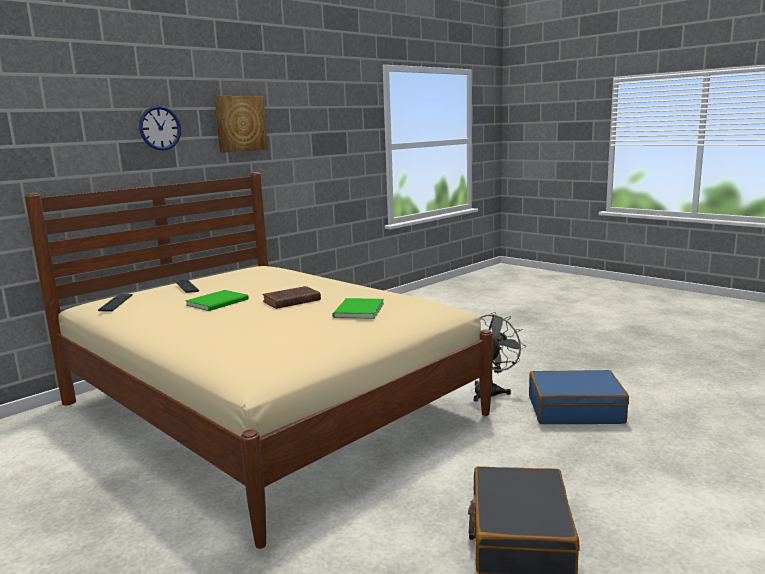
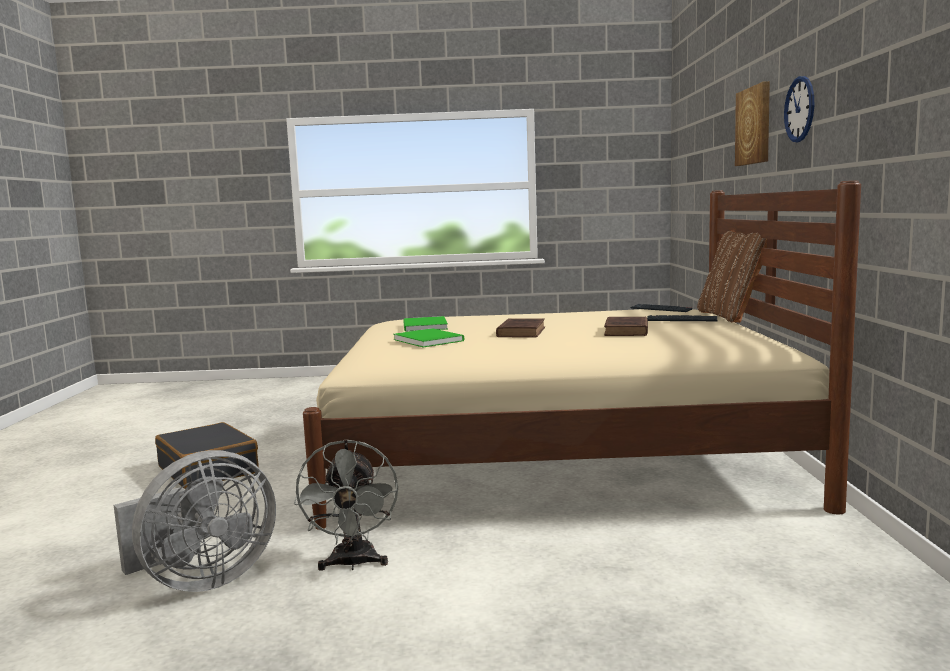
camera: 135 degrees right, 5 degrees down
(135, 289) = (730, 316): none -> brown pillow
(219, 302) = (580, 321): green book -> green book (423, 326)
(240, 123) = (873, 84): picture -> picture (754, 126)
(254, 285) = (626, 331): none -> brown book
(575, 410) = (202, 580): blue suitcase -> grey fan

